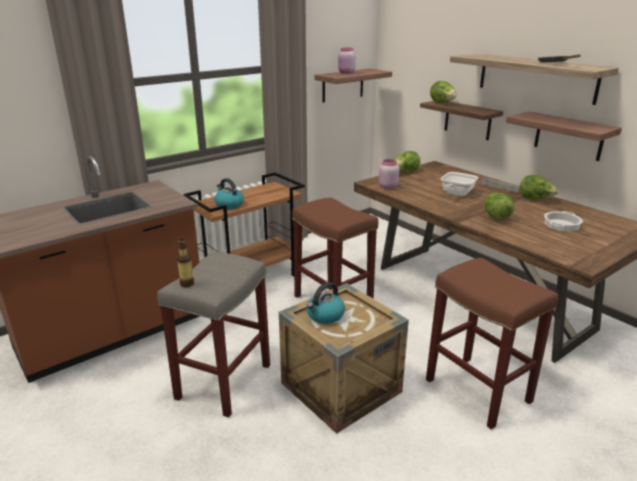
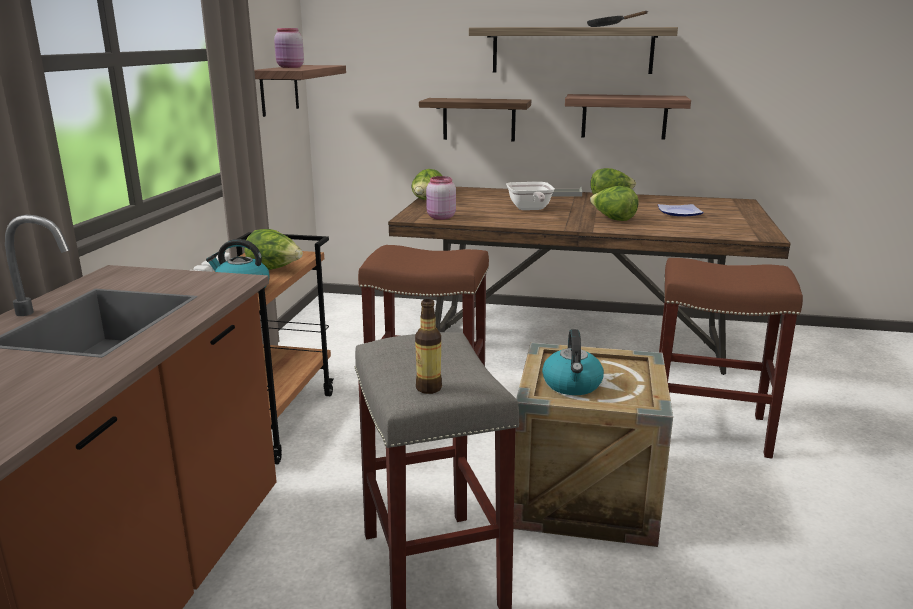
camera: 40 degrees left, 5 degrees down
(442, 103) = (447, 99): lettuce -> lettuce (274, 269)
(561, 225) = (678, 213): cooking pot -> plate

